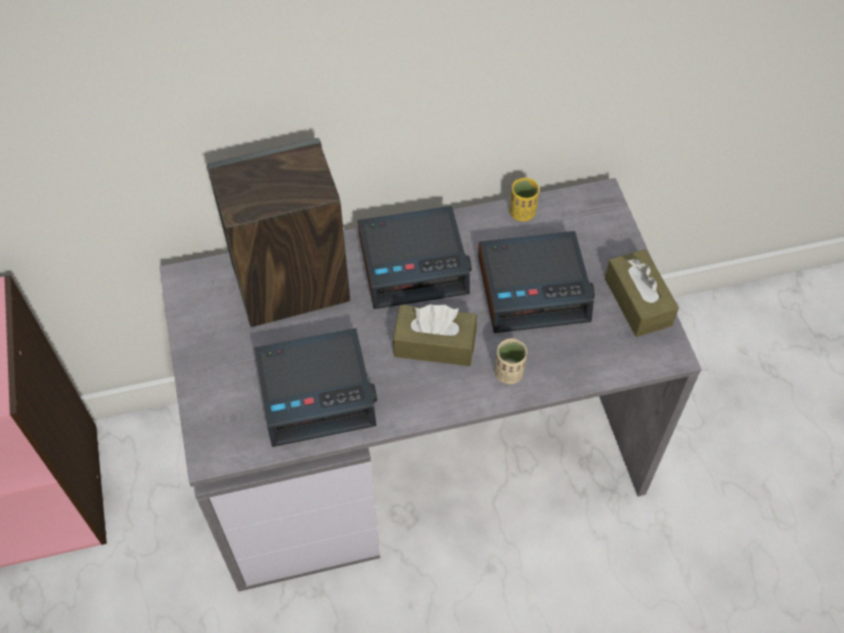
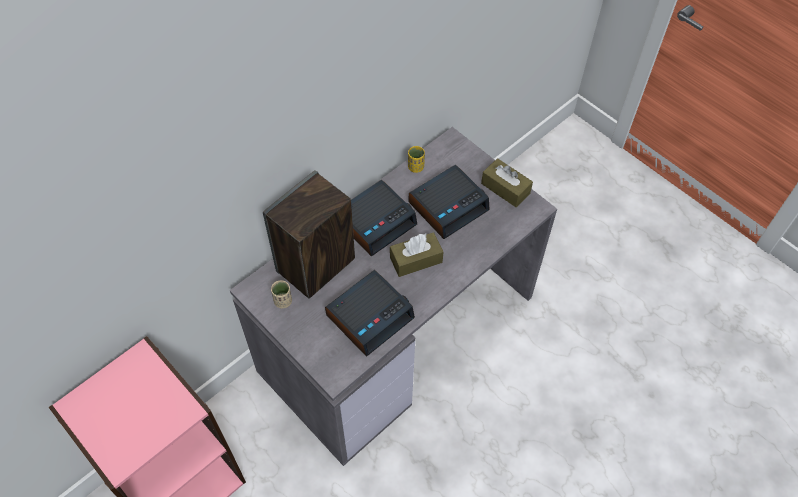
camera: 30 degrees left, 0 degrees up
(509, 373) = (464, 256): beige cup -> beige cup (283, 301)

